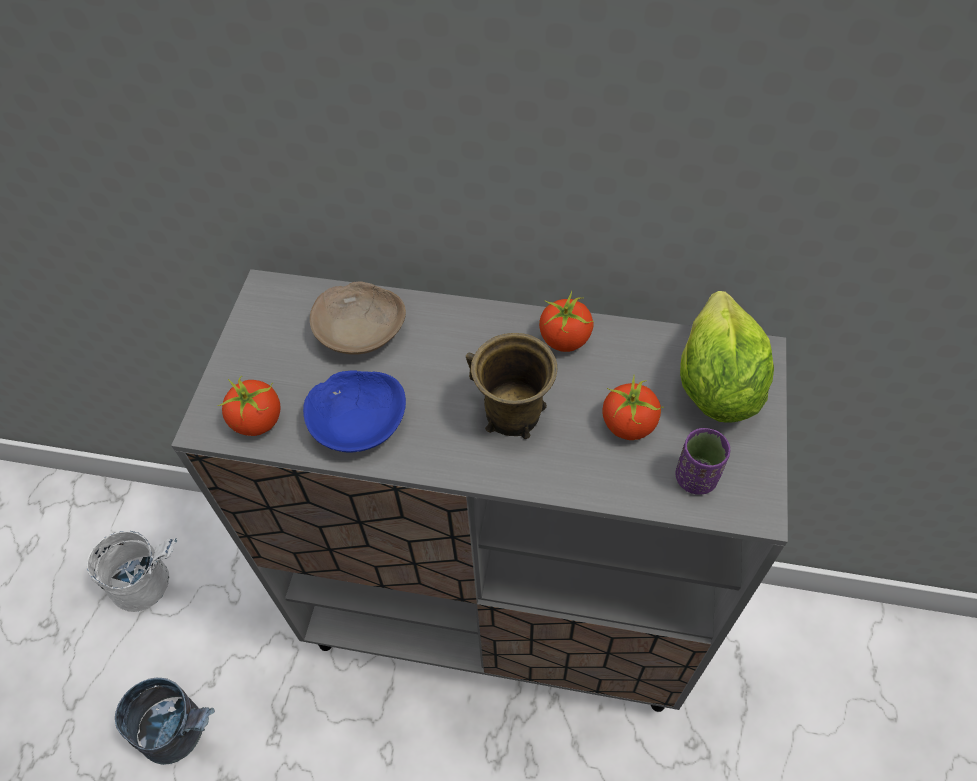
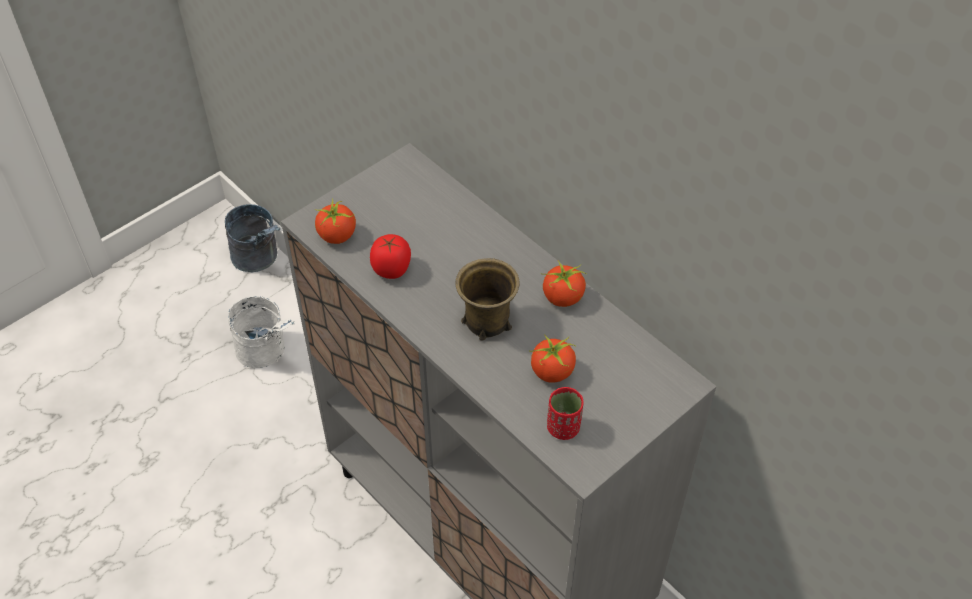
camera: 35 degrees right, 5 degrees down
(184, 732) = (216, 465): grey bucket -> grey bucket (260, 260)
(357, 421) = (392, 270): blue bowl -> tomato
(360, 330) = (441, 217): beige bowl -> none
(696, 478) = (563, 428): purple cup -> red cup
(715, 385) = (633, 384): lettuce -> none

